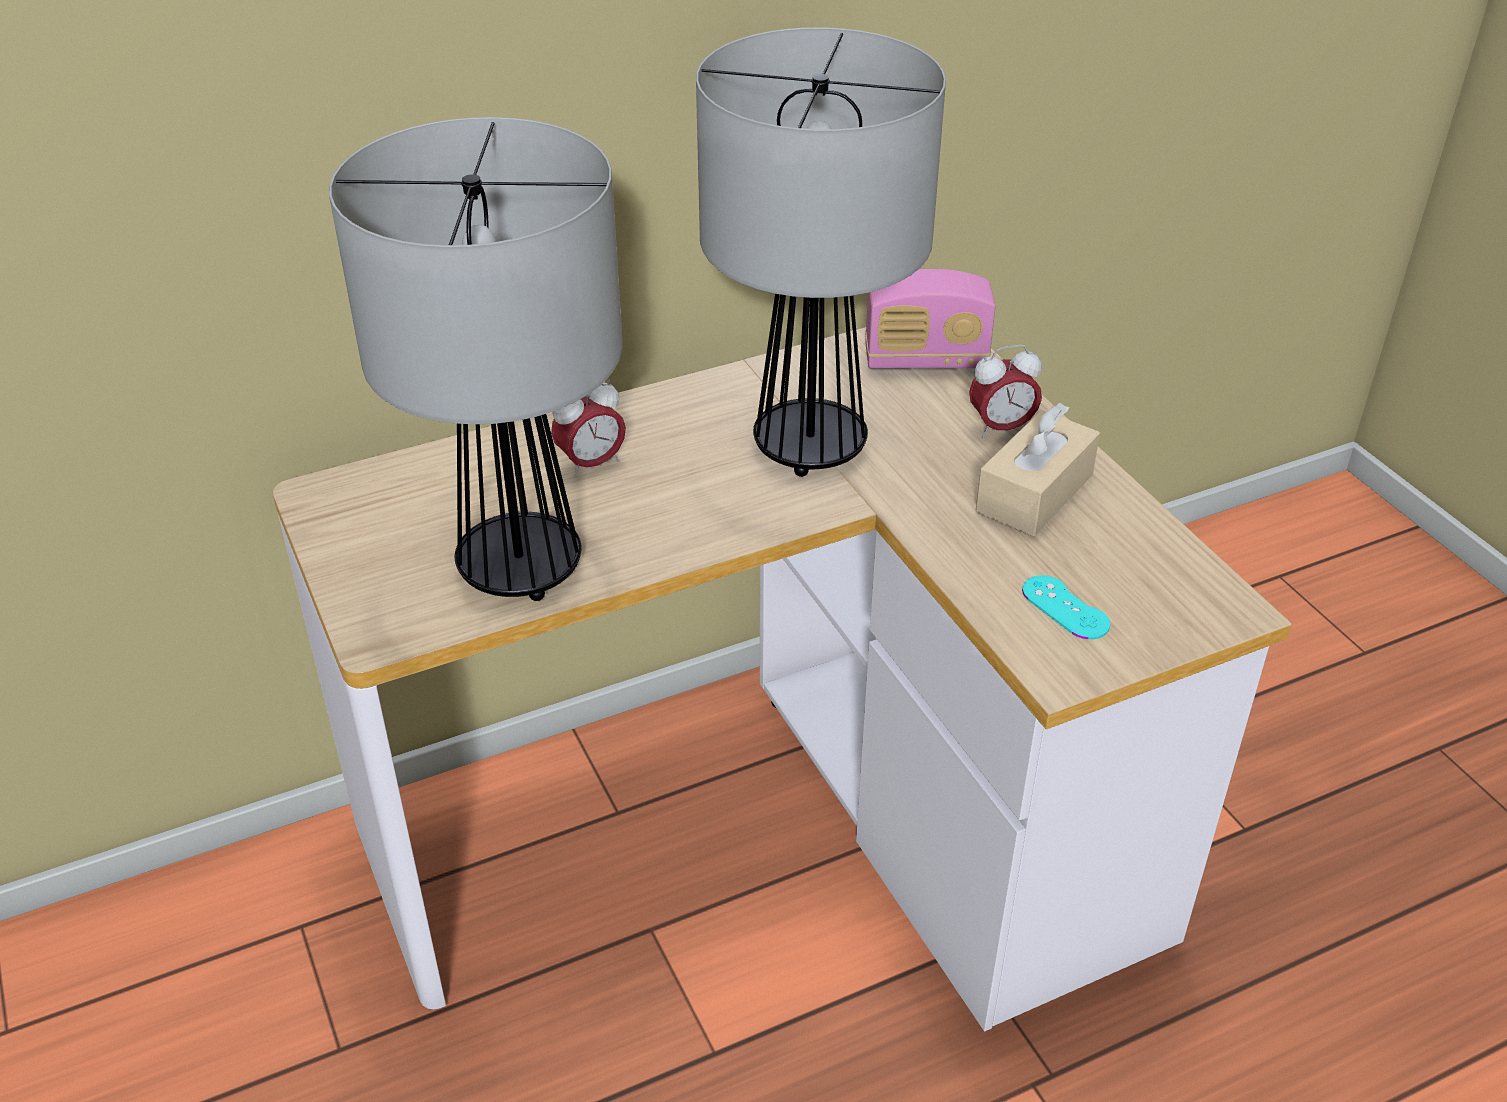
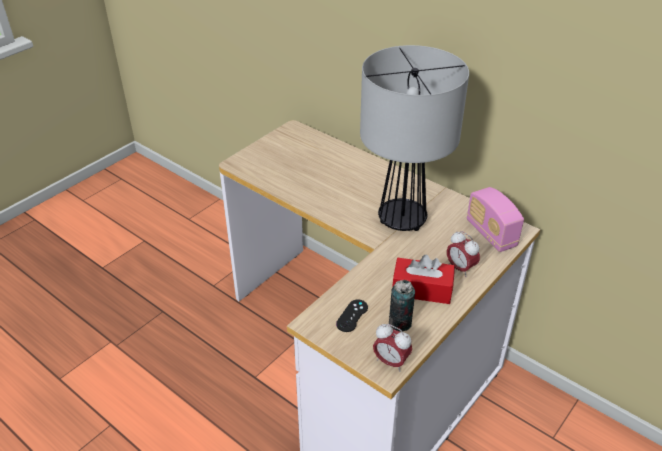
camera: 65 degrees right, 0 degrees up
(522, 569) = (285, 179): table lamp -> none
(591, 464) = (350, 174): alarm clock -> alarm clock (391, 362)
(1034, 493) = (422, 289): beige tissue box -> red tissue box
(1065, 608) = (352, 316): turquoise game controller -> black game controller
(1115, 552) = (400, 323): none -> can

